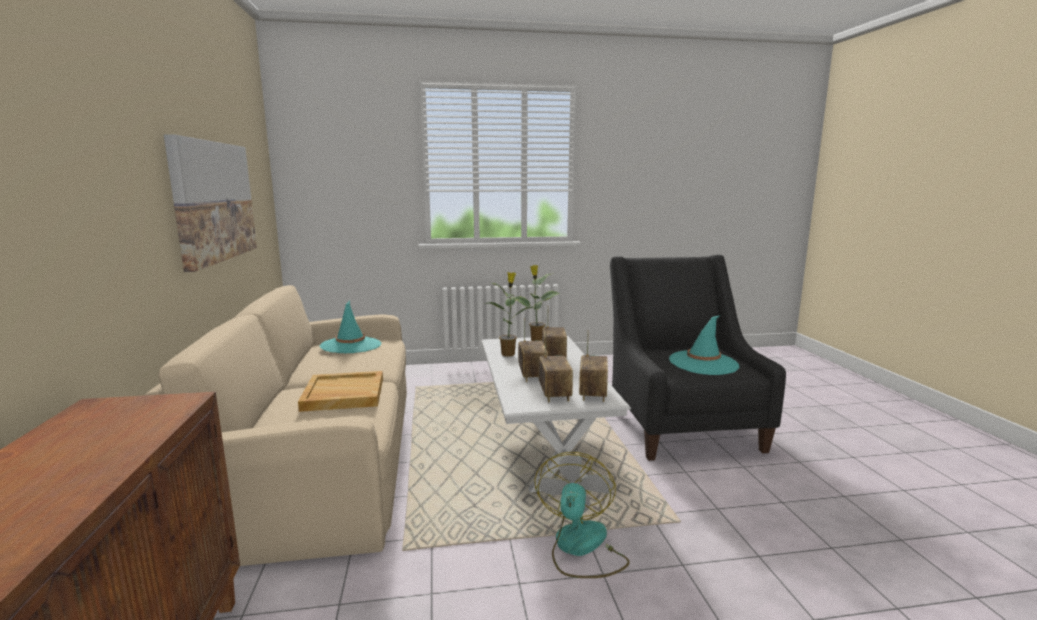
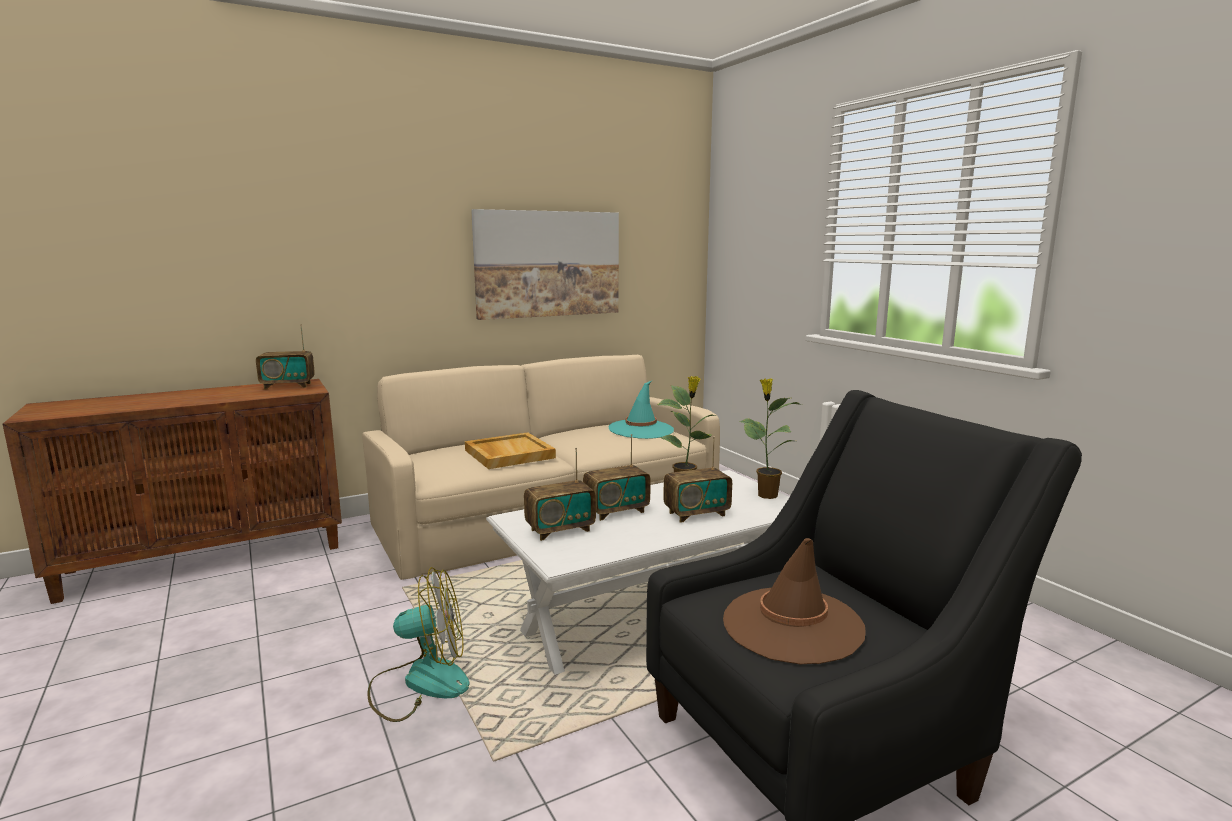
camera: 70 degrees right, 0 degrees up
(592, 393) = (576, 551): radio -> radio (288, 386)
(703, 363) = (792, 625): turquoise hat -> brown hat

